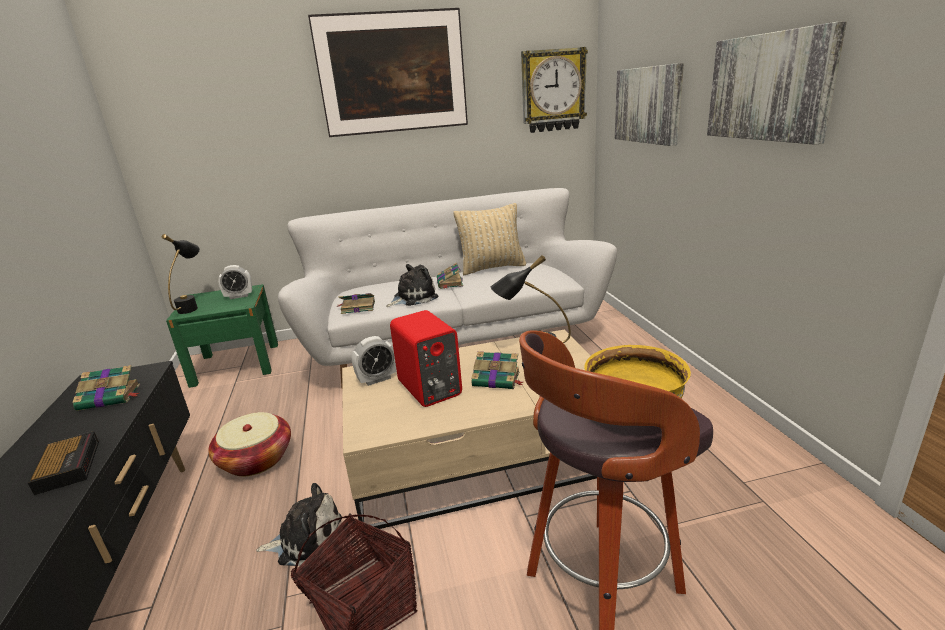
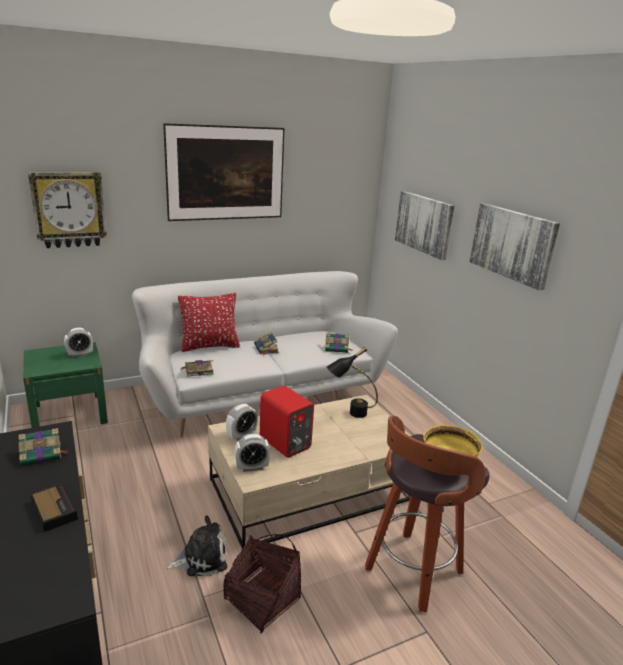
camera: 15 degrees left, 0 degrees up
(193, 306) = (40, 364): black table lamp -> none
(256, 459) = (131, 499): basket -> none
(371, 419) = (252, 467): none -> alarm clock
(385, 283) = (209, 346): none -> red pillow
(413, 298) = (241, 362): plush toy -> none
(492, 268) = (295, 335): beige pillow -> none
(497, 379) = (331, 436): book -> book (337, 348)
(553, 91) = (347, 194): wall clock -> wall clock (69, 209)

